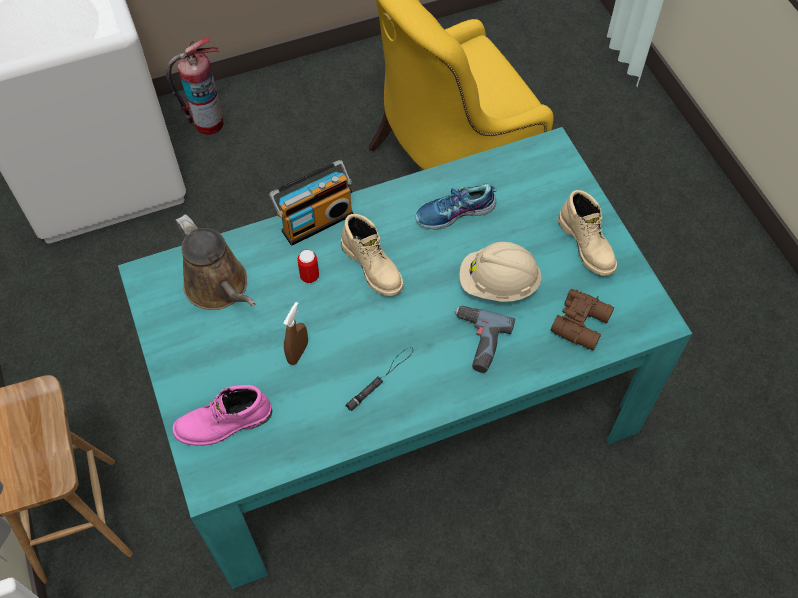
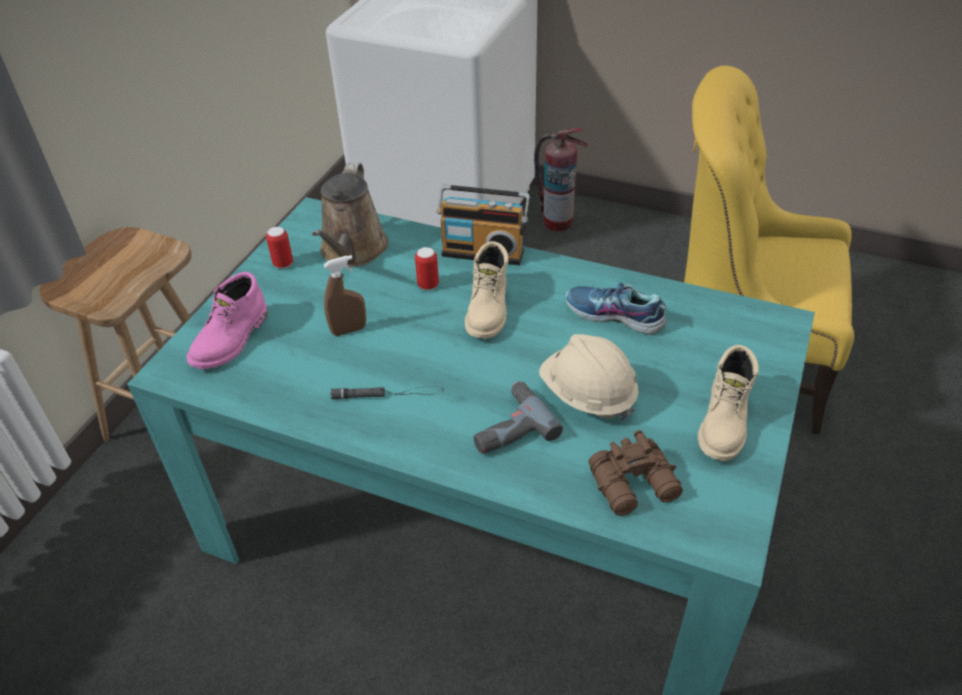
camera: 45 degrees right, 15 degrees down
(179, 336) = (283, 263): none -> can
(224, 425) = (232, 340): pink boot -> pink boot turned 90 degrees counterclockwise

